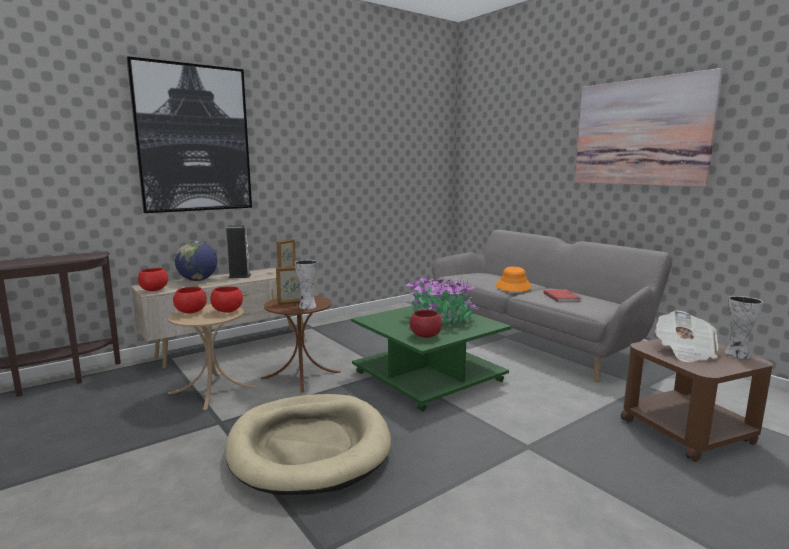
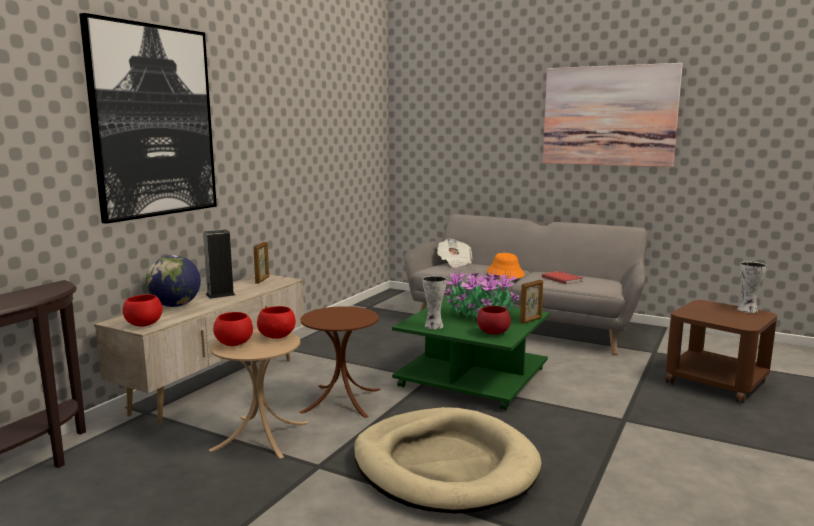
camera: 25 degrees left, 0 degrees up
(291, 303) = (332, 317): picture frame -> picture frame (531, 320)
(306, 306) = (356, 319): vase -> vase (433, 326)
(684, 351) = (714, 313): newspaper -> newspaper (454, 263)

